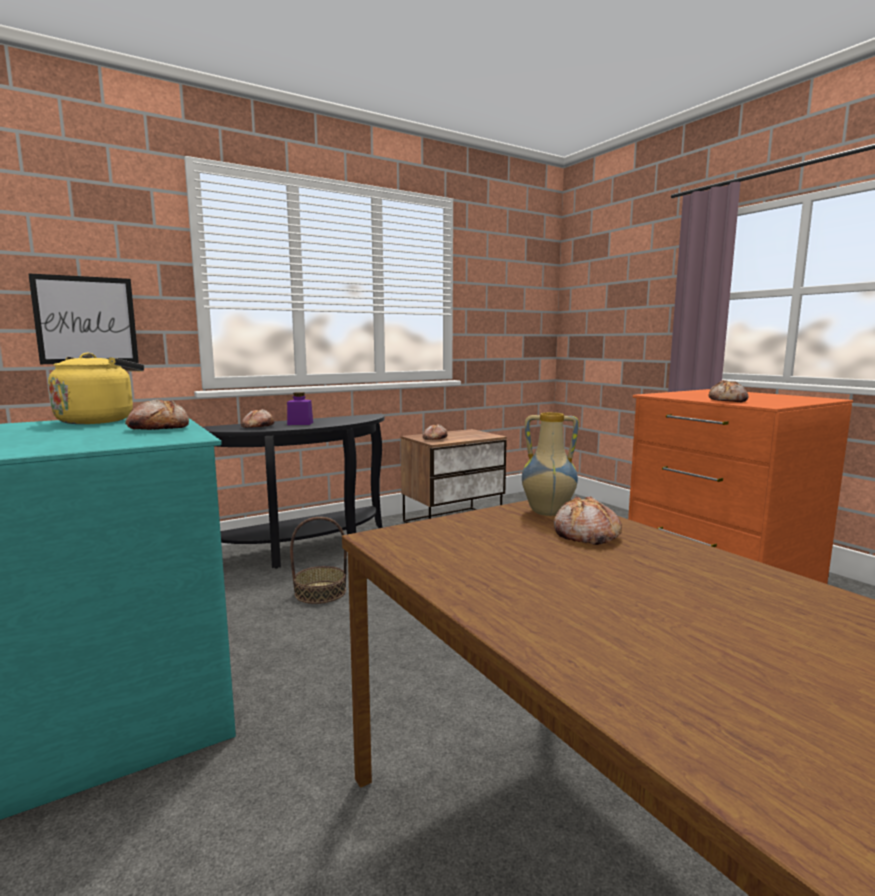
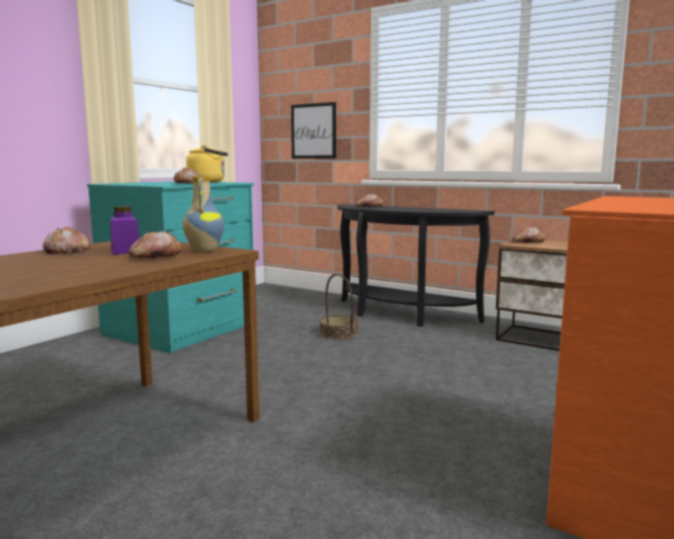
camera: 65 degrees right, 0 degrees up
(300, 423) = (399, 208): purple jar -> purple jar (125, 251)
(728, 401) = (618, 203): bread -> bread (66, 251)

